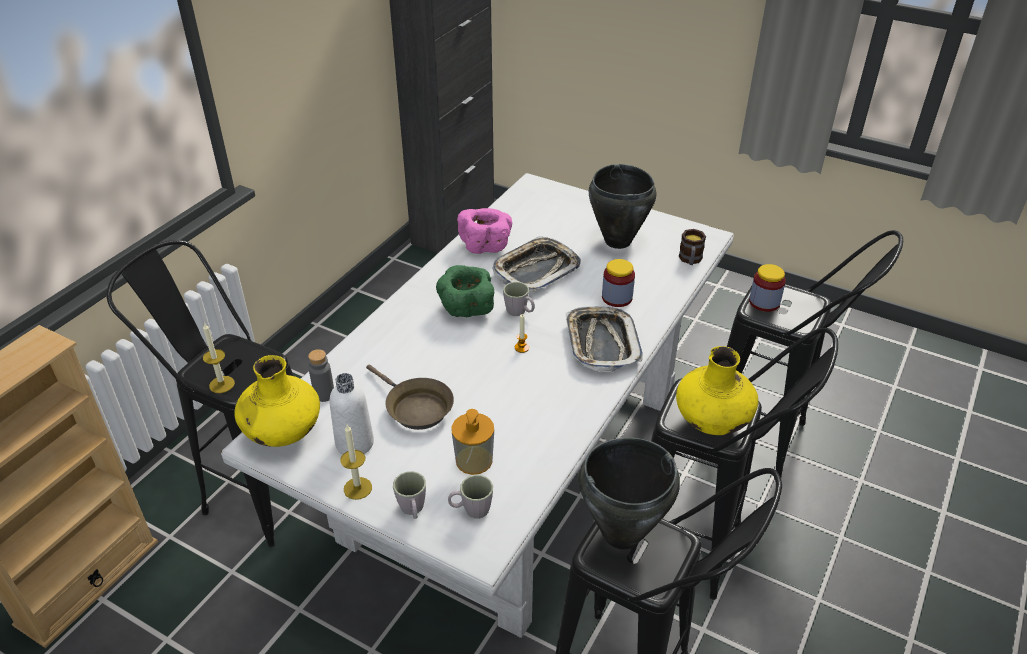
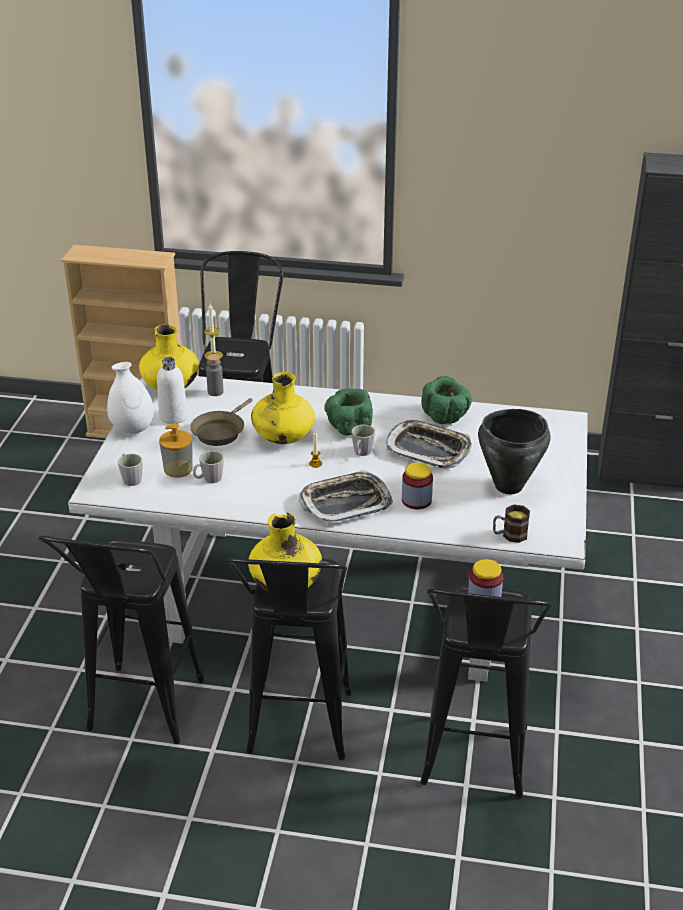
camera: 70 degrees right, 5 degrees down
(357, 488) = (133, 429): candle -> white vase
(412, 510) = (121, 455): grey mug -> grey mug (209, 479)
(460, 361) = (283, 438): none -> yellow vase
(485, 245) = (445, 416): pink bowl -> green bowl
(620, 534) = (140, 555): black cooking pot -> none

